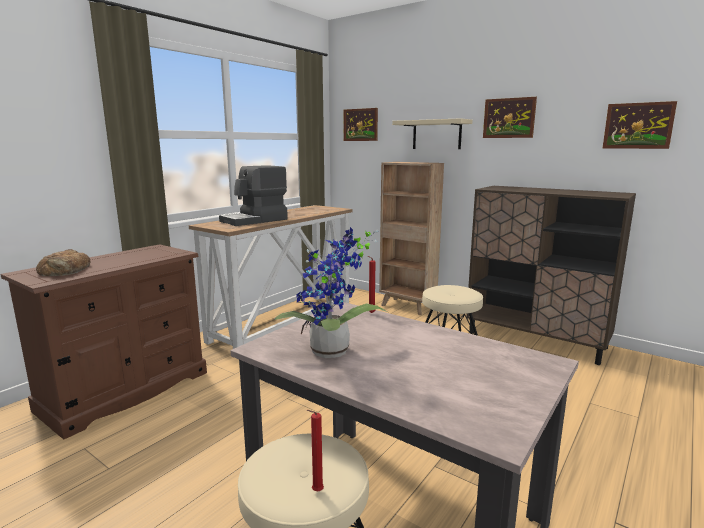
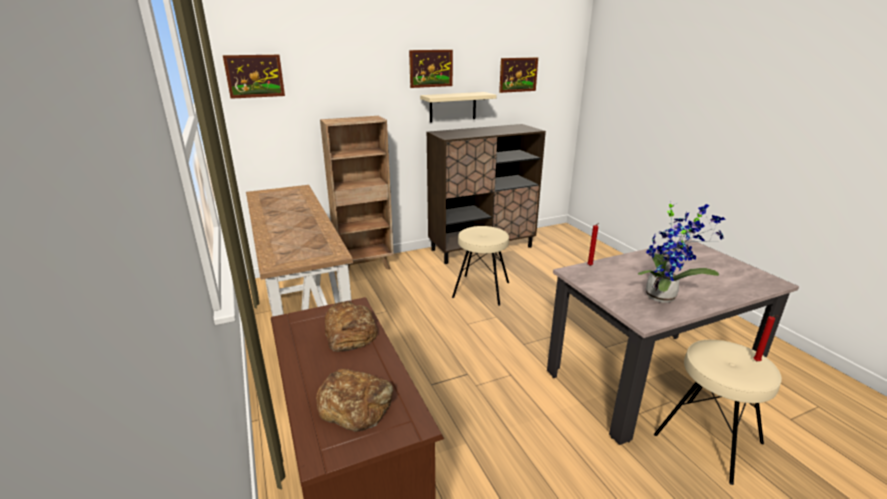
camera: 60 degrees left, 10 degrees up
(146, 257) = (349, 332): none -> bread
(255, 220) = (300, 234): coffee machine -> none
(436, 135) = (362, 86): beige shelf -> beige shelf (452, 107)

